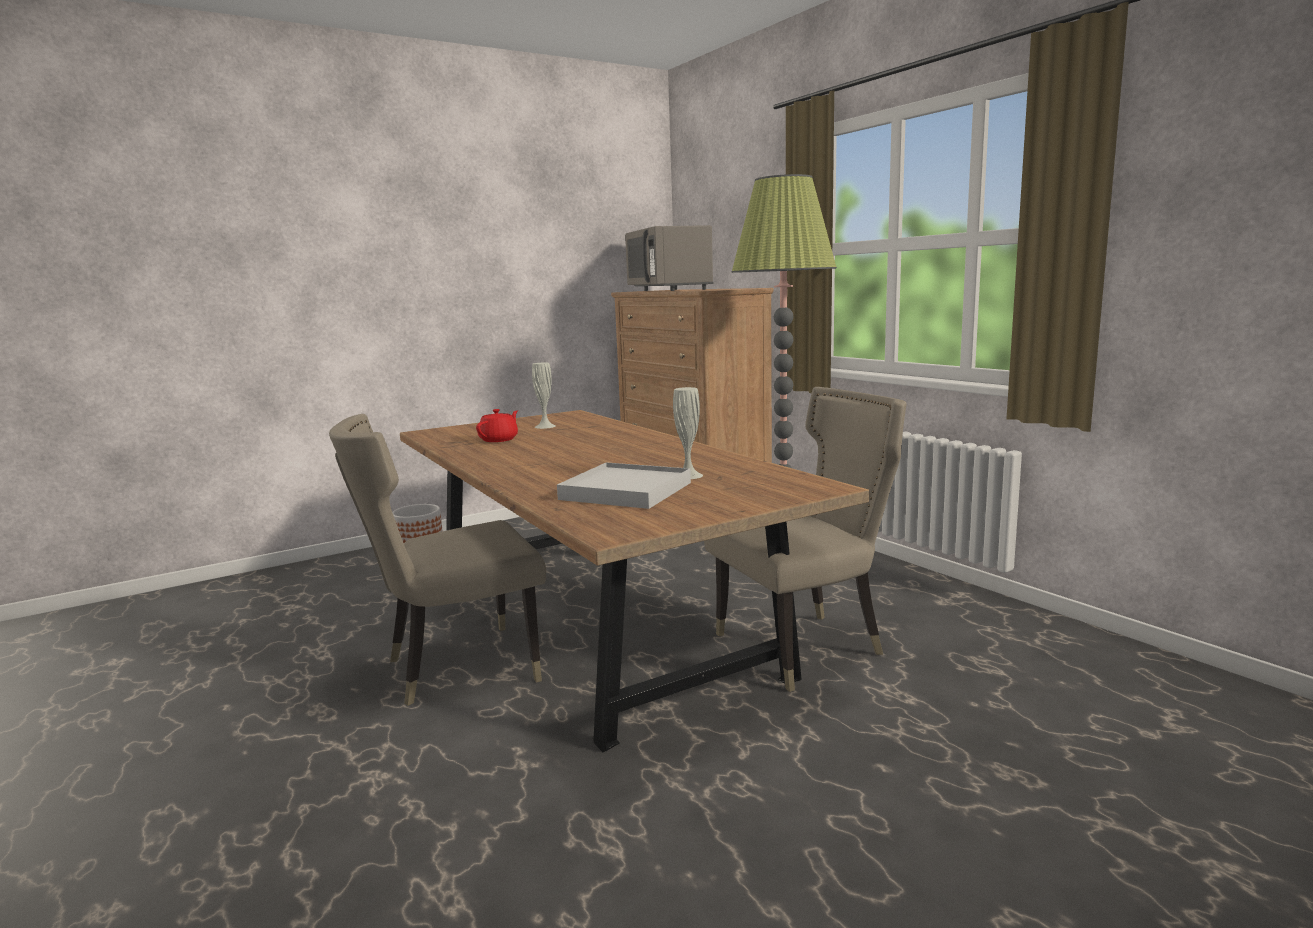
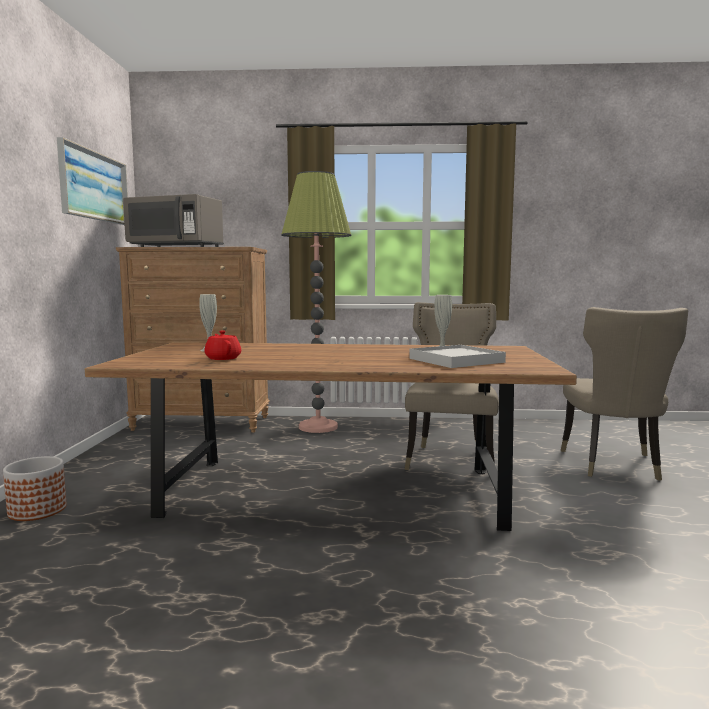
camera: 55 degrees left, 5 degrees down
(456, 668) = (328, 546): beige chair -> beige chair (613, 466)
(583, 227) = (94, 186): none -> picture

